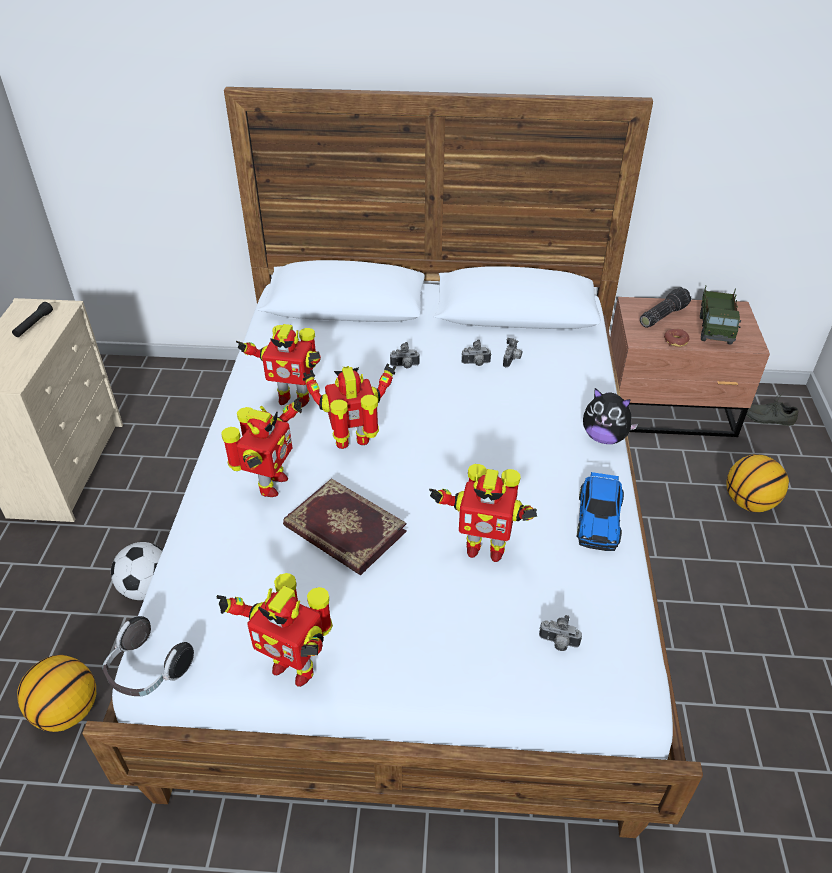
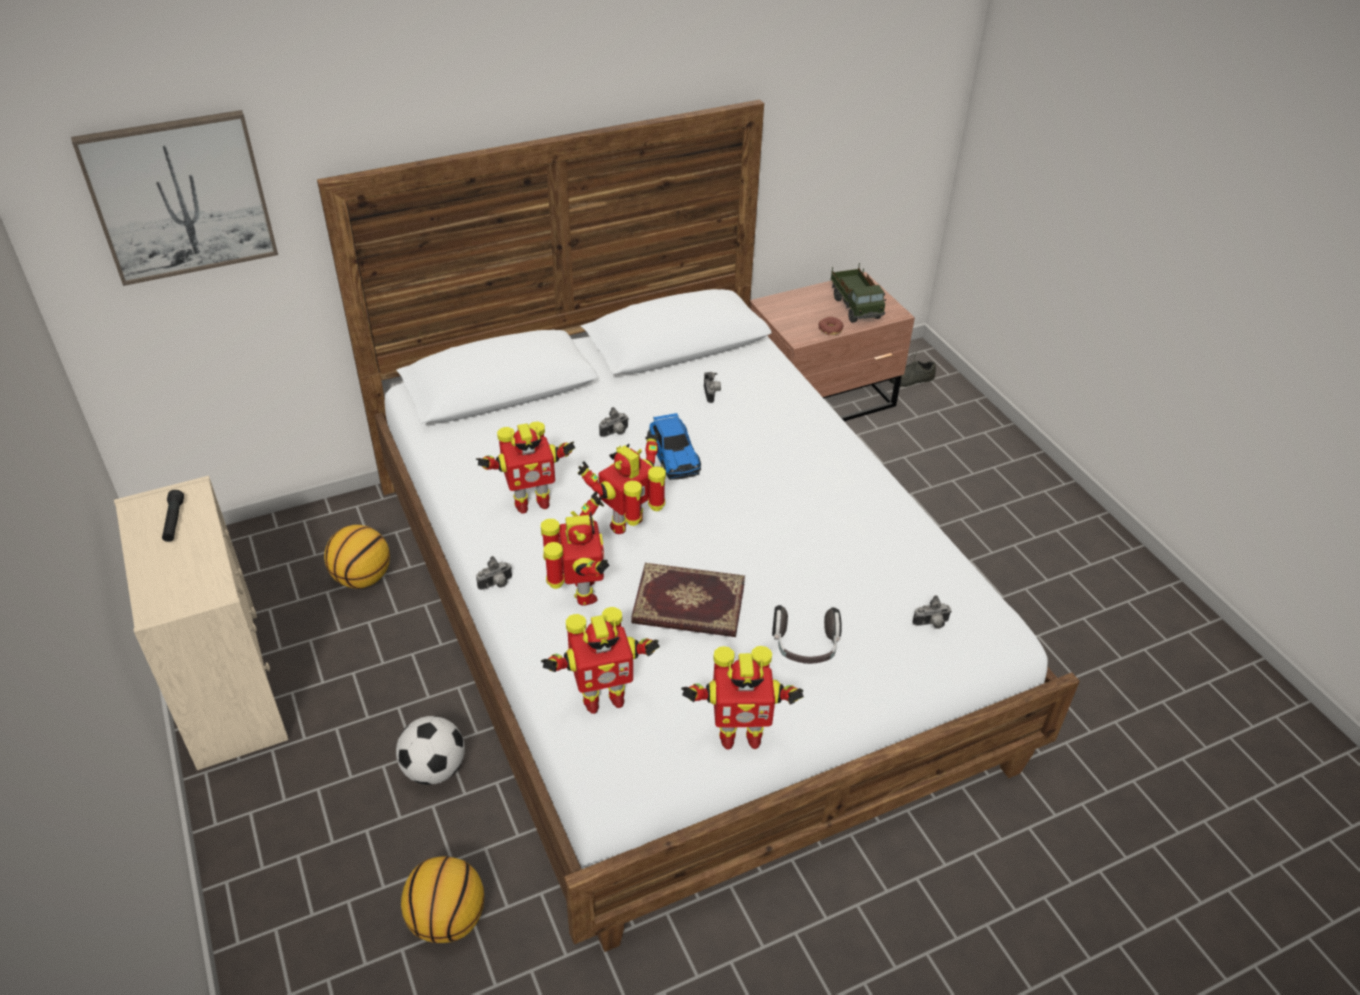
camera: 30 degrees left, 0 degrees up
(123, 79) = (180, 197): none -> picture
(147, 671) = (612, 798): headphones -> headphones (805, 647)
(476, 364) = (681, 408): camera -> camera (496, 584)
(484, 548) = (817, 573): toy robot -> toy robot (602, 698)
(599, 518) = (890, 512): toy car -> toy car (674, 455)
(604, 437) = (843, 439): plush toy -> none
(662, 315) = (802, 307): flashlight -> none
(749, 502) = (940, 463): basketball -> basketball (362, 578)

